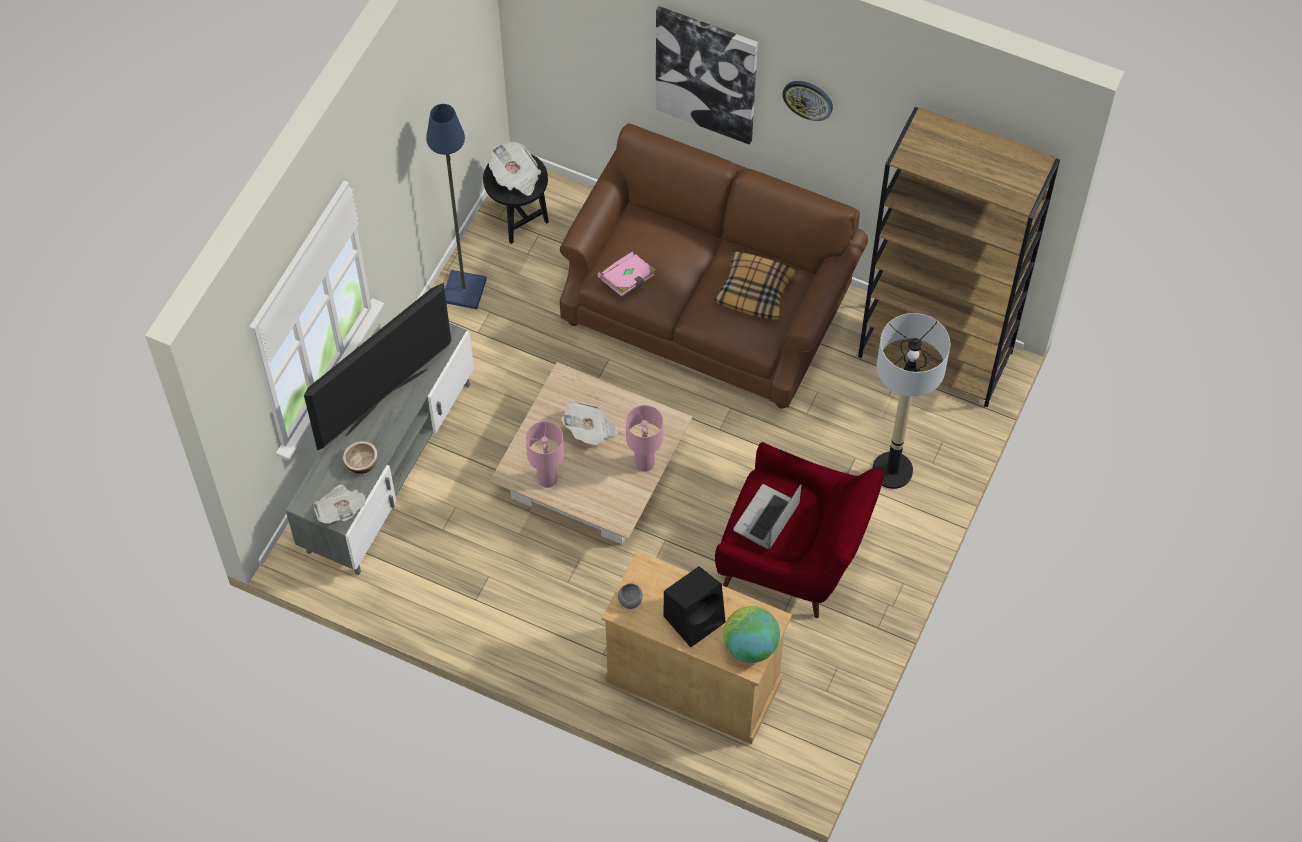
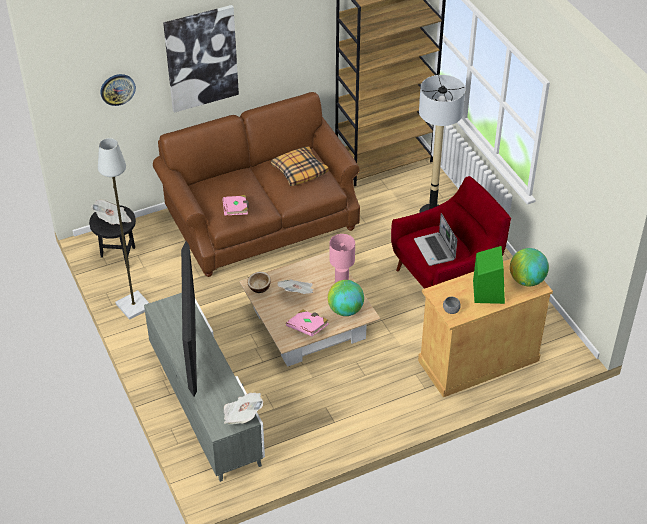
camera: 50 degrees left, 15 degrees down
(362, 463) = (221, 386): bowl -> bowl (259, 287)
(463, 290) = (133, 306): blue floor lamp -> grey floor lamp
(547, 478) = (307, 328): pink table lamp -> pink book
(608, 495) = (345, 310): none -> globe
(695, 618) = (488, 291): black speaker -> green speaker
(808, 99) = (268, 29): wall clock -> wall clock (117, 89)

